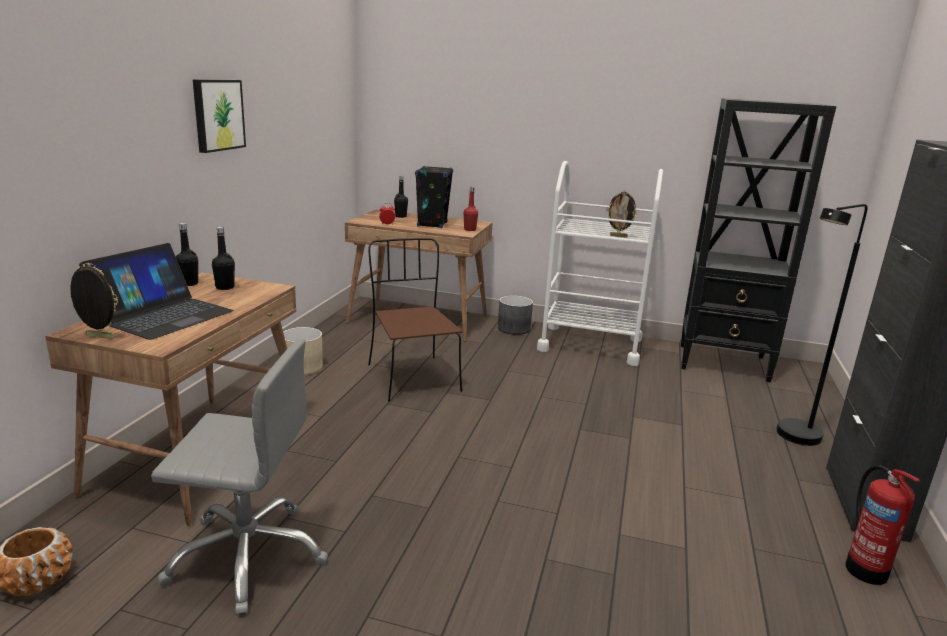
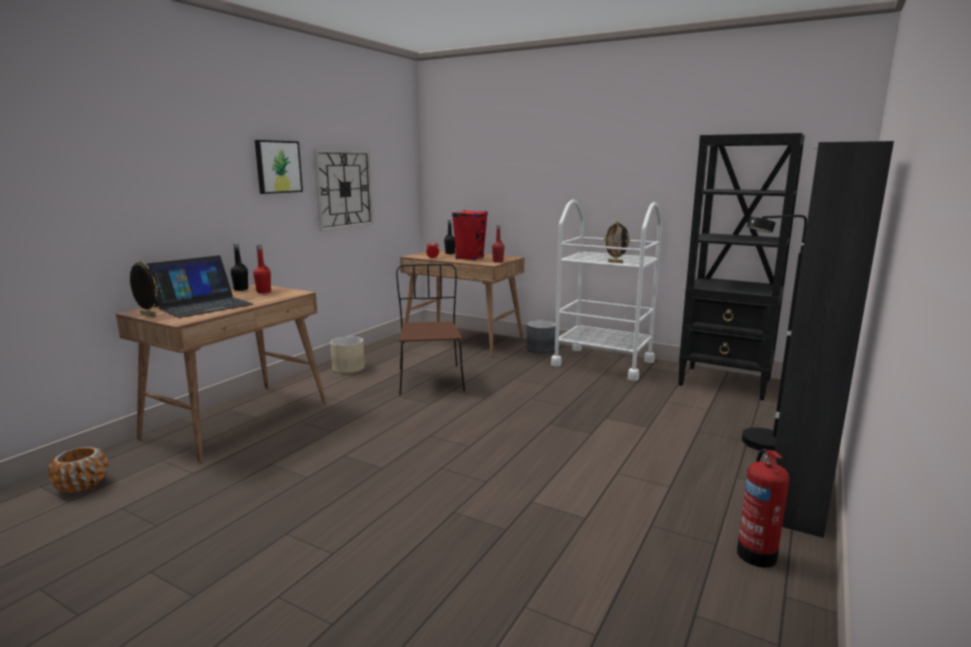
camera: 15 degrees right, 5 degrees down
(225, 287) = (263, 292): black bottle -> red bottle
(248, 555) = (227, 485): grey office chair -> none
(284, 140) = (344, 189): none -> wall clock
(432, 224) = (470, 258): black speaker -> red speaker

